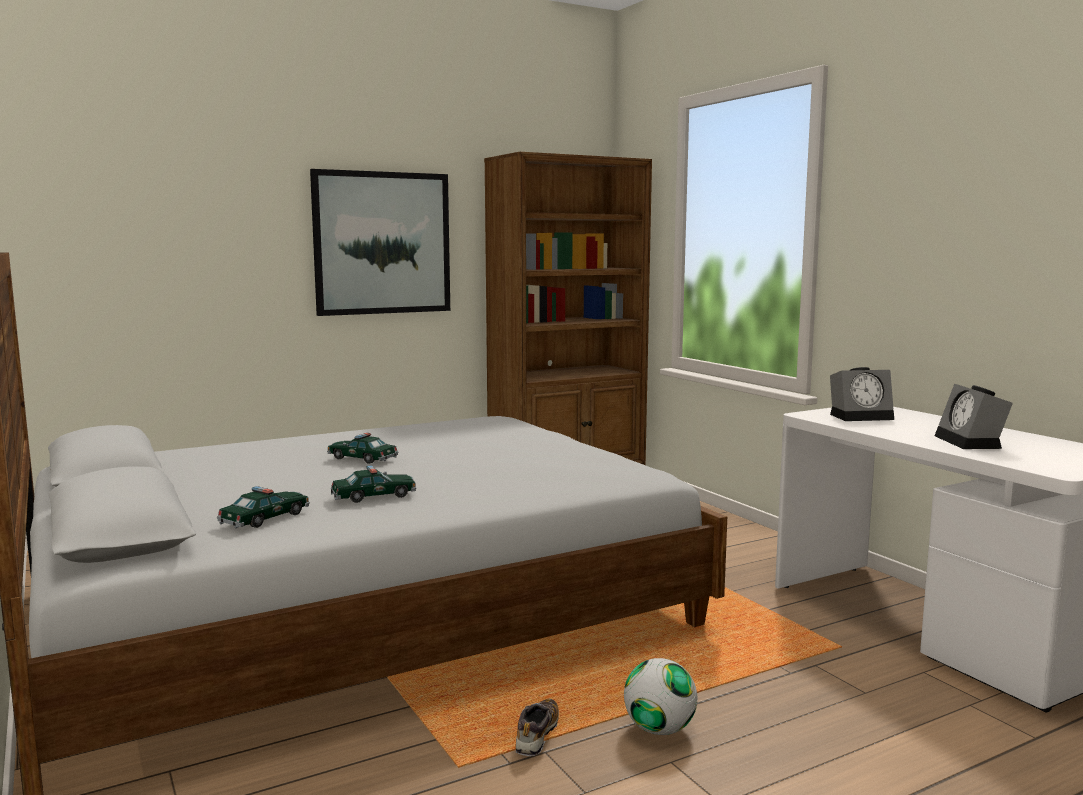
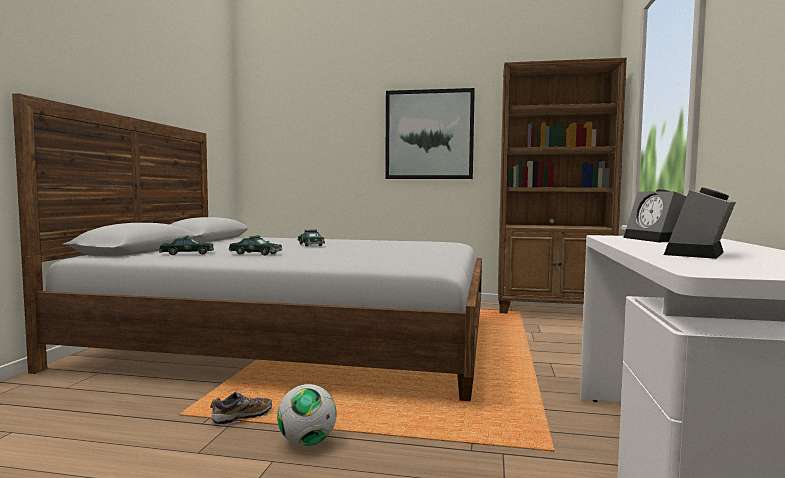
camera: 40 degrees right, 5 degrees down
(862, 416) = (658, 239): alarm clock -> alarm clock turned 45 degrees clockwise

